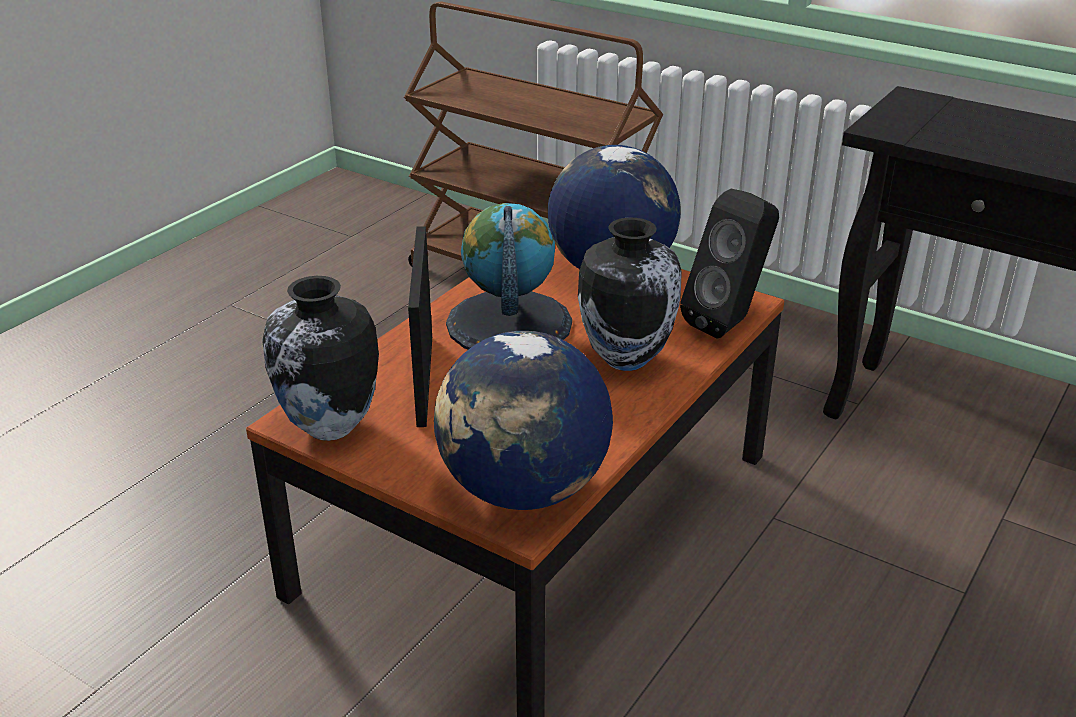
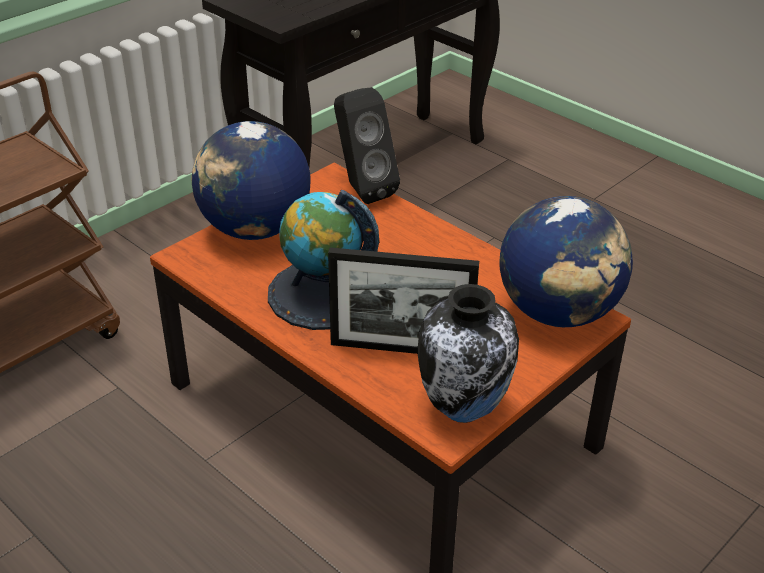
camera: 80 degrees left, 5 degrees up
(626, 359) = (398, 243): vase -> none

